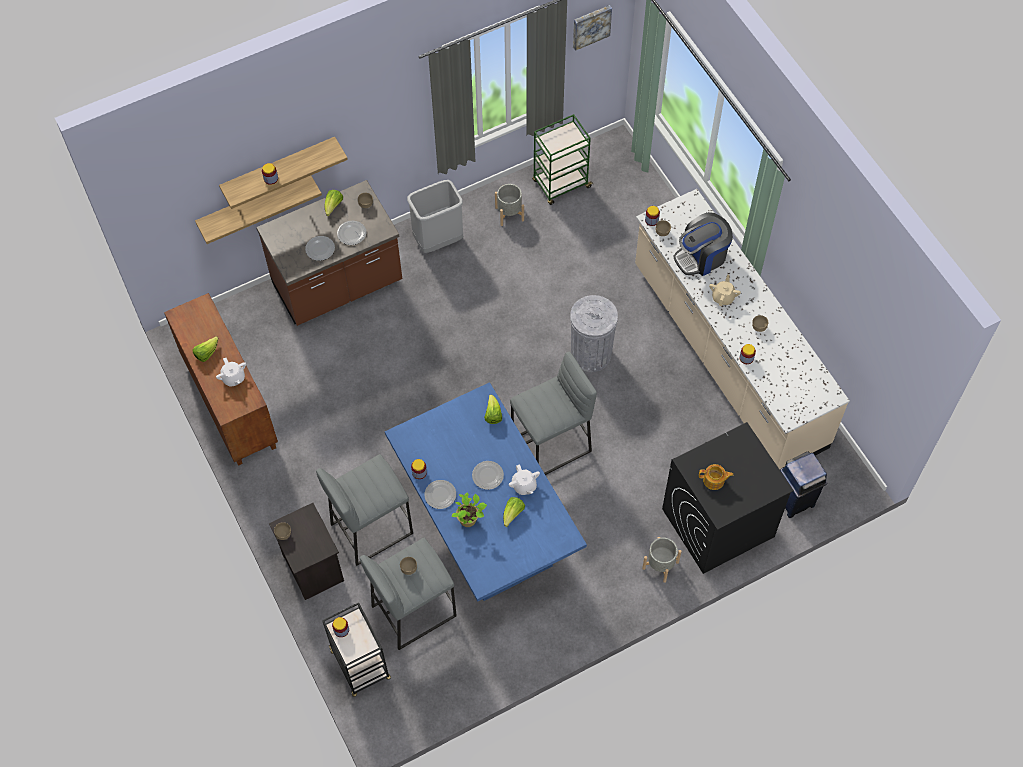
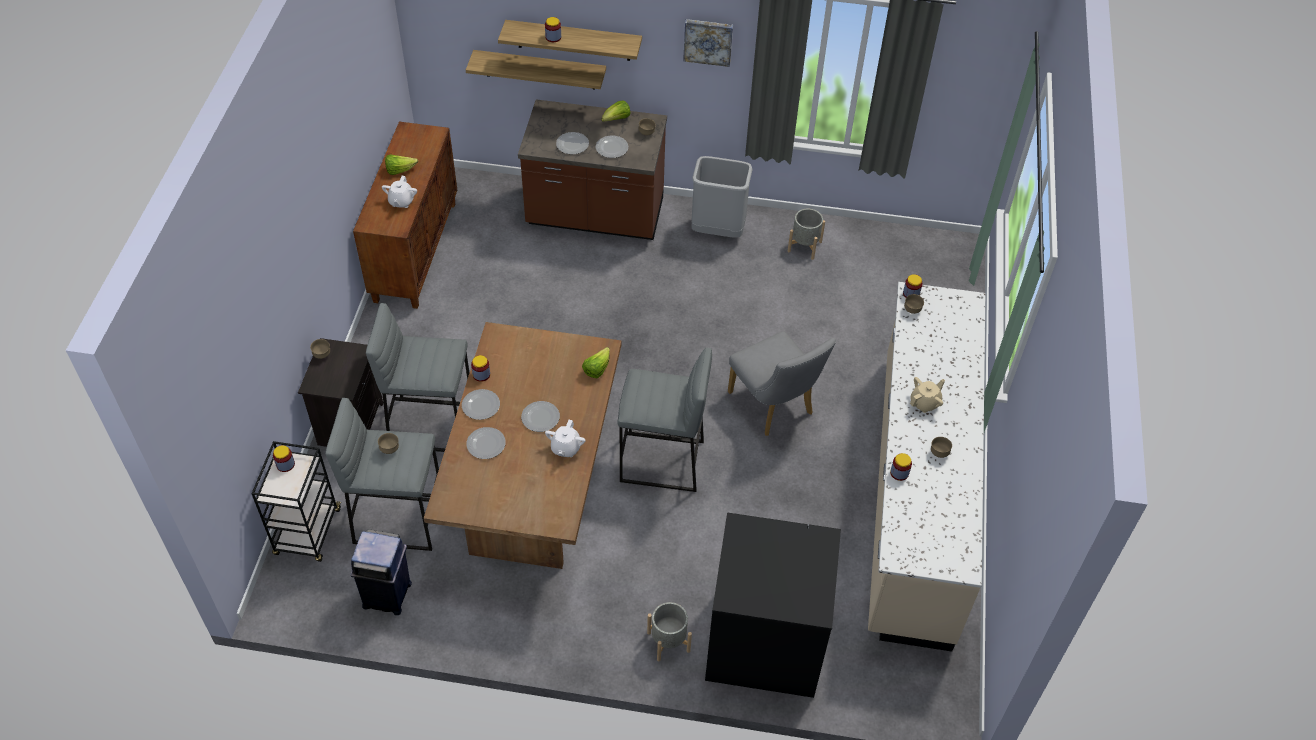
camera: 35 degrees right, 10 degrees down
(469, 520) = (485, 444): potted plant -> plate
(484, 526) = (533, 490): blue dining table -> brown dining table
(512, 514) = (530, 466): lettuce -> none
(561, 184) = (876, 250): green cart -> none
(591, 26) = (972, 70): picture -> picture (708, 41)
(591, 354) = (774, 407): grey trash can -> grey chair
(701, 257) = (934, 354): coffee machine -> none
(714, 480) = (752, 561): teapot -> none
(795, 499) = (869, 676): blue trash can -> blue trash can (388, 595)

